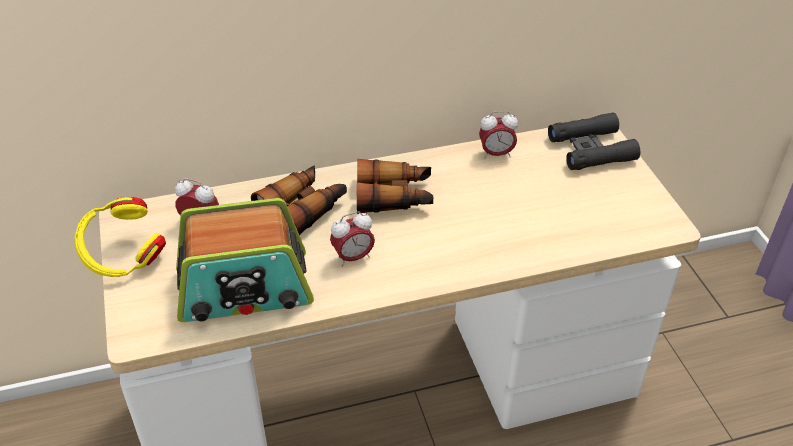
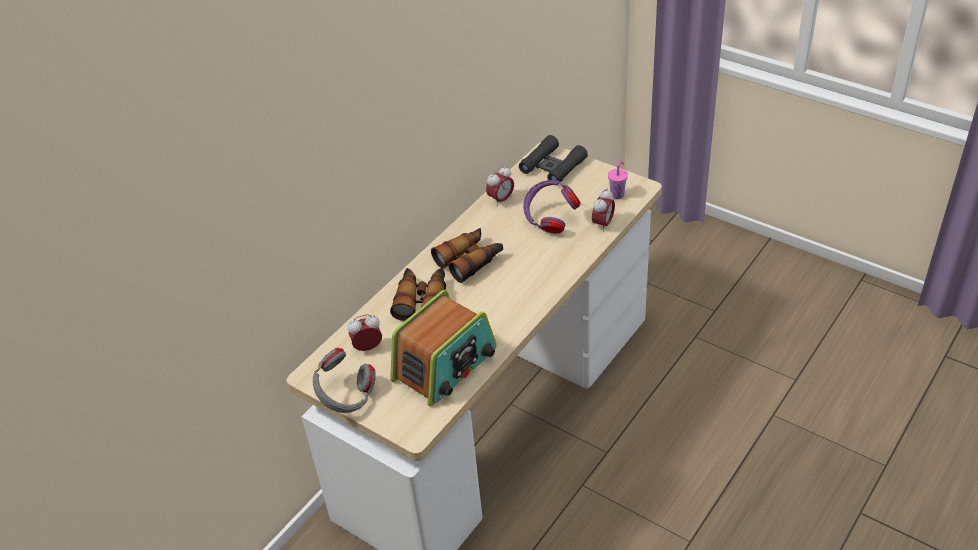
camera: 35 degrees left, 0 degrees up
(124, 259) = (346, 398): yellow headphones -> grey headphones
(353, 257) = (488, 309): alarm clock -> alarm clock (603, 224)
(524, 203) = (549, 220): none -> purple headphones
(633, 219) = (617, 194): none -> pink cup

